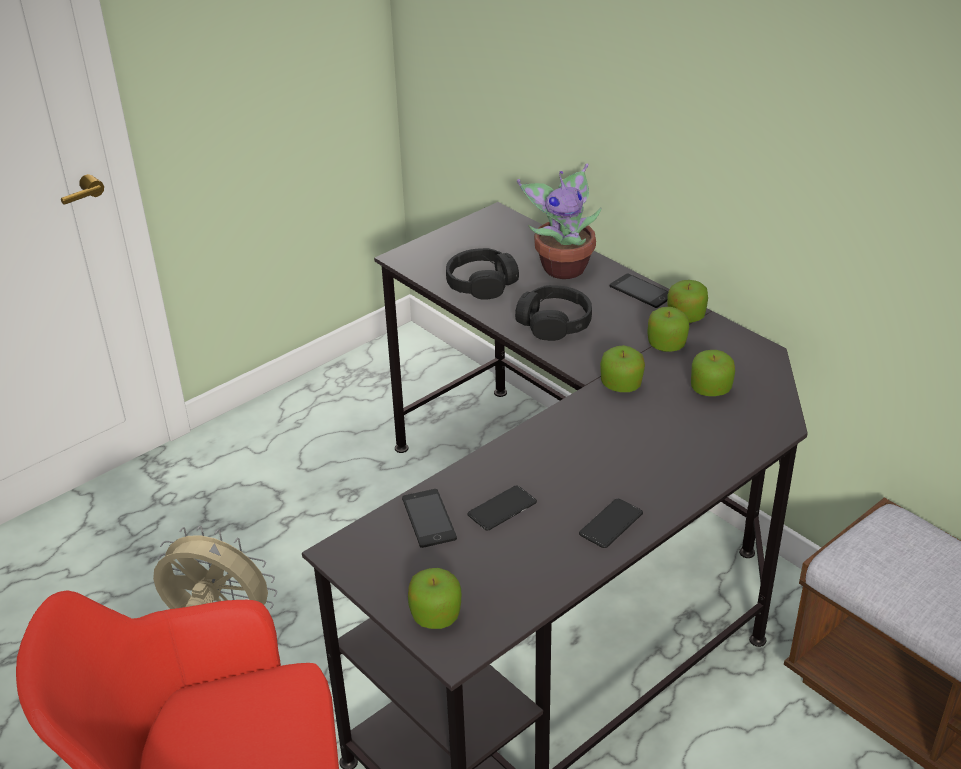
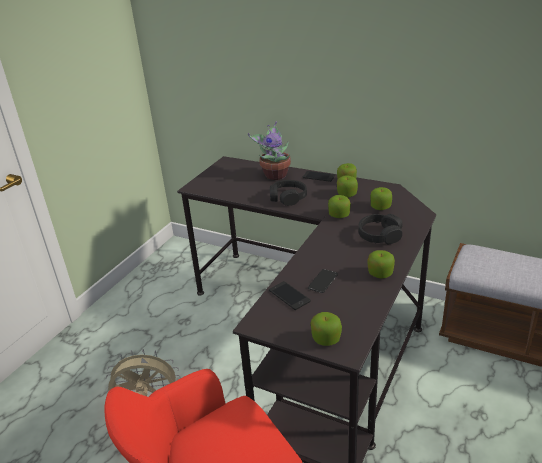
camera: 20 degrees left, 5 degrees down
(481, 283) = (240, 189): black headphones -> black headphones (379, 235)
(611, 524) = (380, 273): phone -> apple

